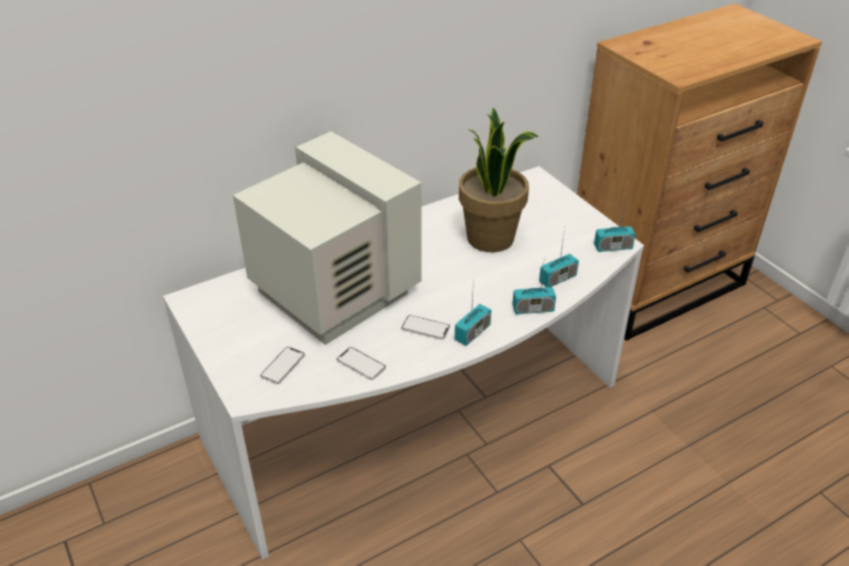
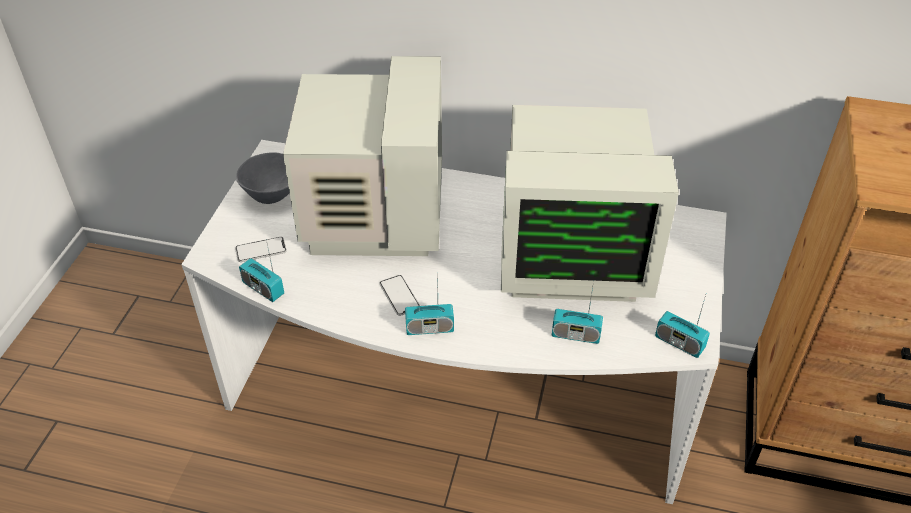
camera: 45 degrees right, 5 degrees up
(234, 326) = (273, 195): none -> grey bowl
(361, 364) = (312, 289): phone -> none
(491, 238) = (570, 255): potted plant -> monitor
(533, 309) = (511, 345): radio -> radio (263, 288)

